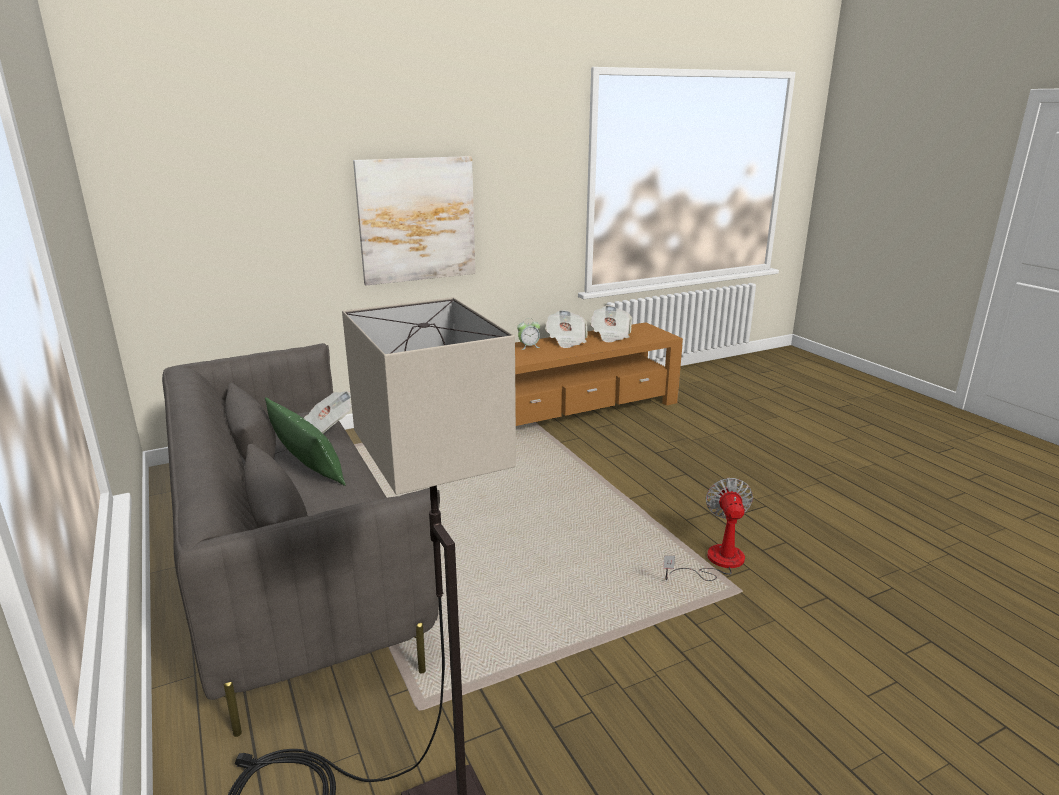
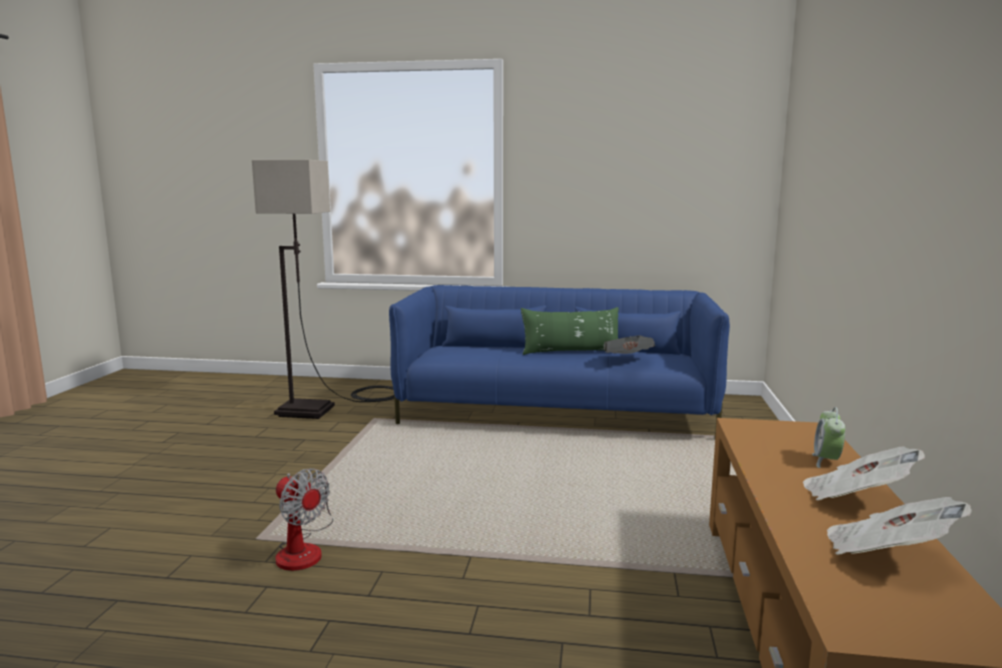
camera: 125 degrees right, 10 degrees down
(294, 562) = (555, 415): grey sofa -> blue sofa
(417, 220) = (882, 211): picture -> none

